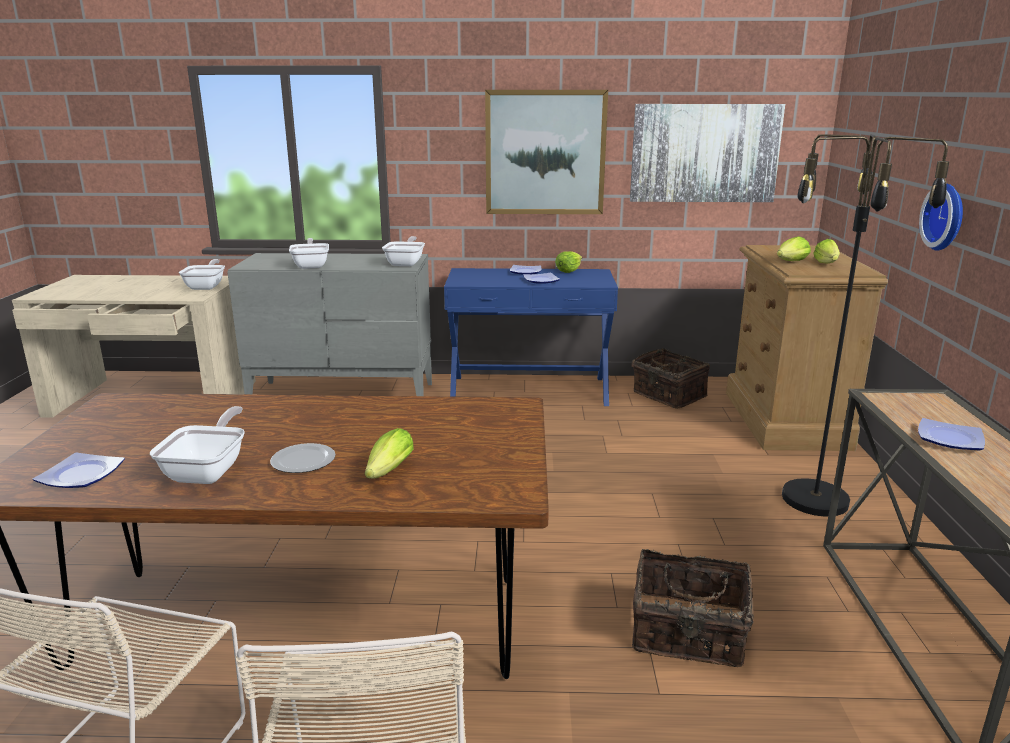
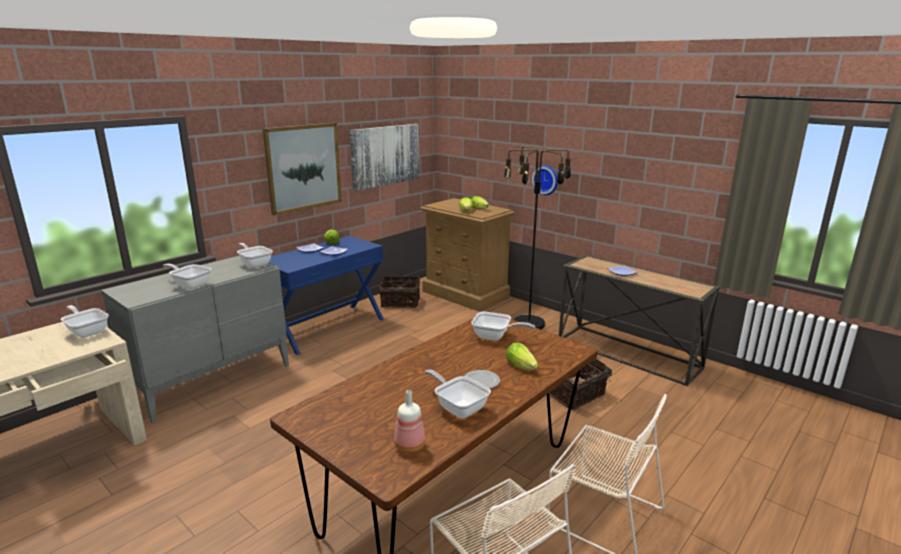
camera: 50 degrees left, 0 degrees up
(81, 474) = (408, 446): plate -> bottle
(460, 427) = (495, 337): none -> frying pan

